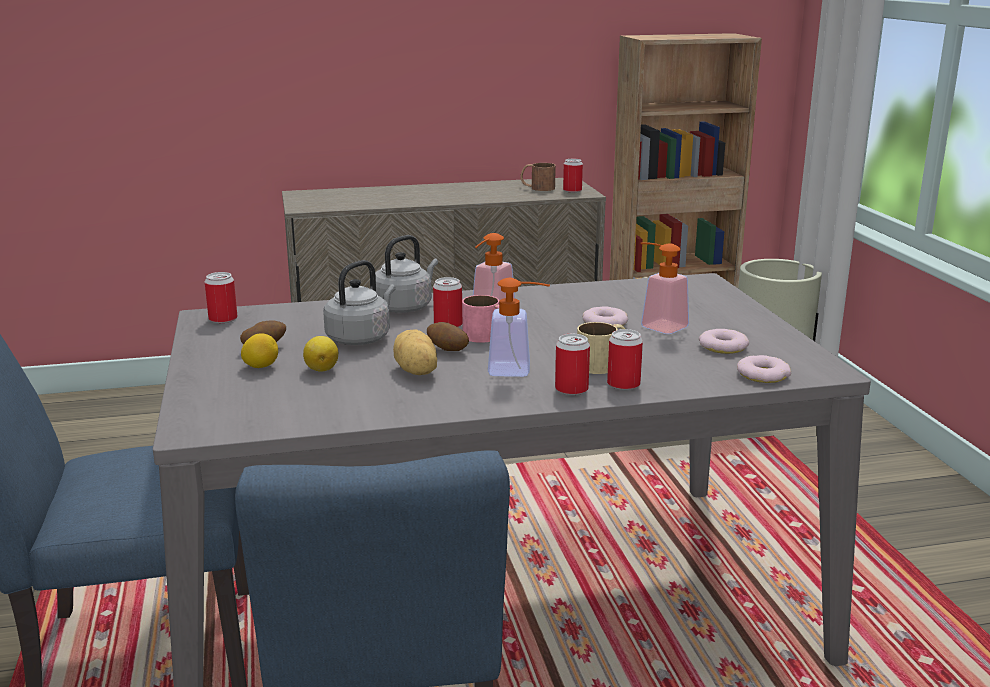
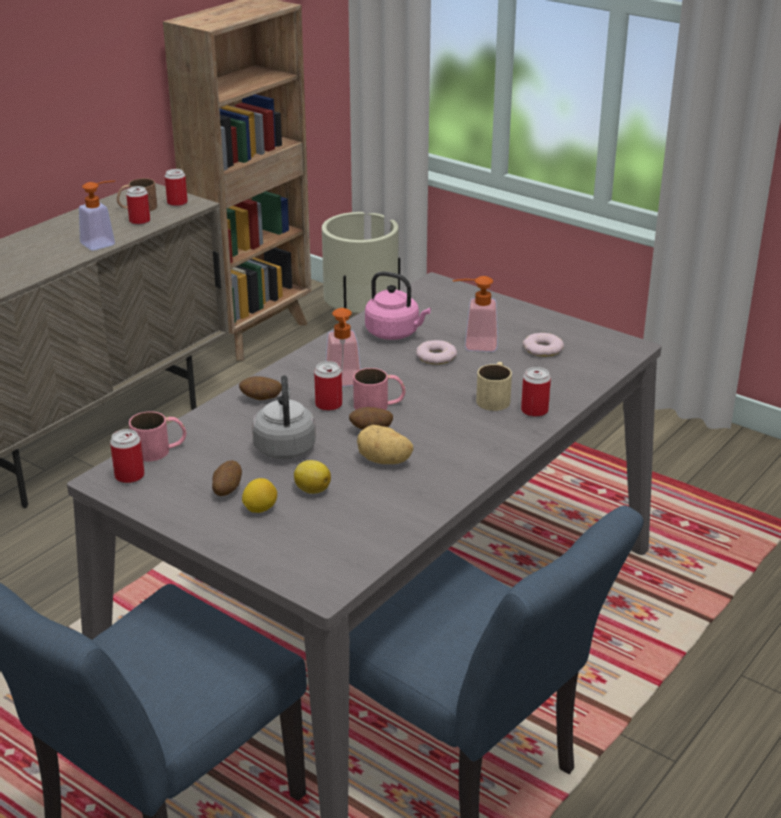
camera: 40 degrees left, 10 degrees up
(274, 312) = (160, 450): none -> pink mug
(405, 307) = (261, 399): grey kettle -> potato
(518, 370) = (450, 428): soap dispenser -> soap dispenser (103, 243)
(571, 389) = (510, 430): can -> can (140, 221)
(599, 300) = (395, 333): none -> pink kettle
(763, 375) = (600, 366): donut -> none

